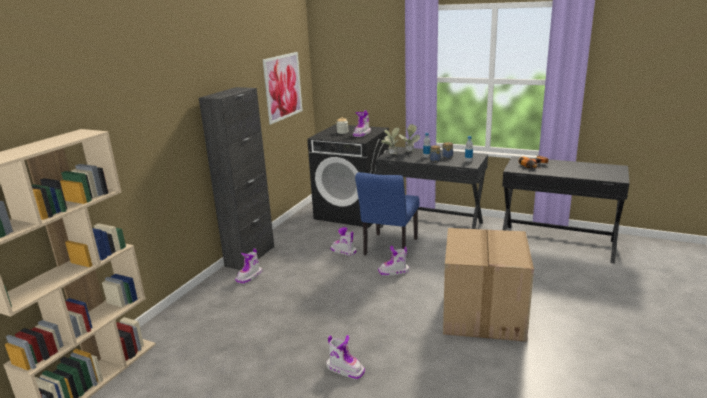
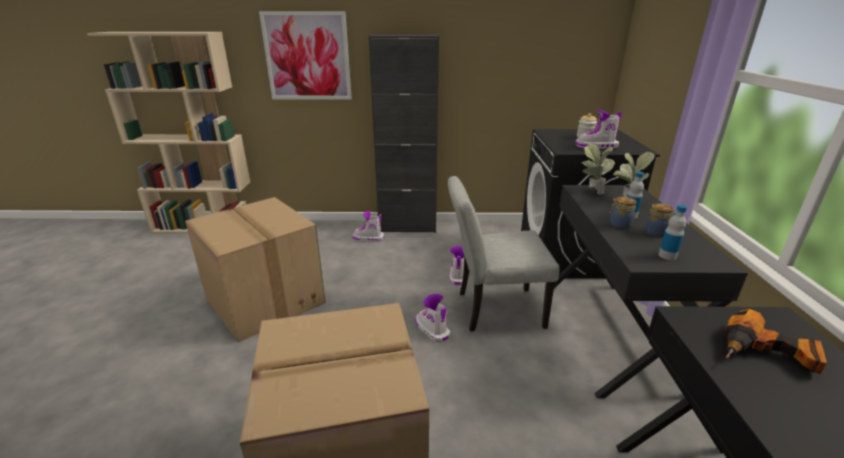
camera: 65 degrees right, 5 degrees up
(283, 87) = (542, 54): picture -> picture (307, 56)
(303, 337) = (263, 300): none -> cardboard box
(345, 369) = (204, 345): boot -> none
(389, 249) = (492, 309): blue chair -> grey chair

